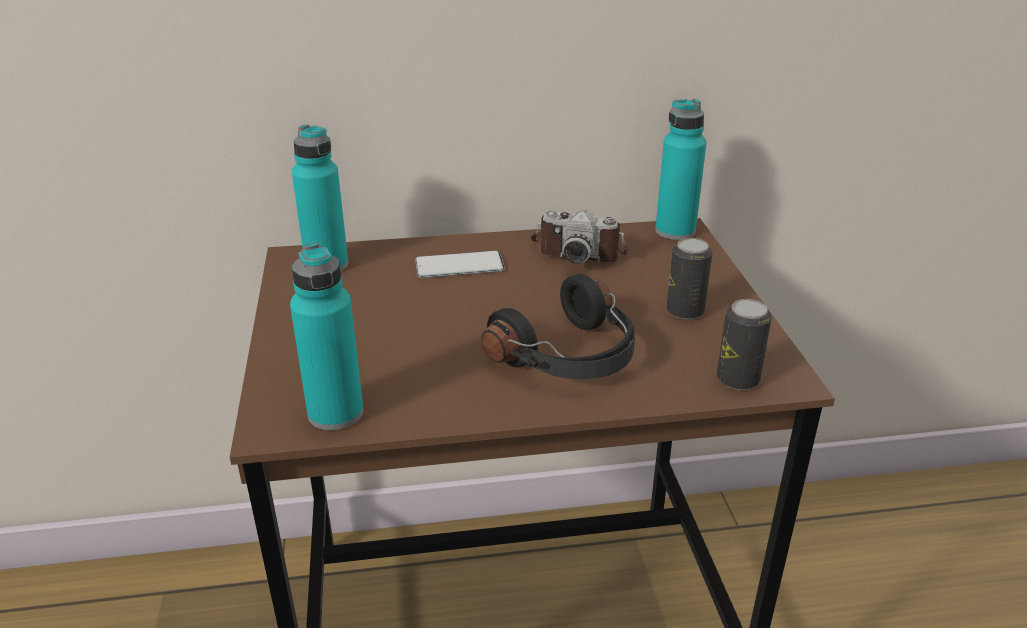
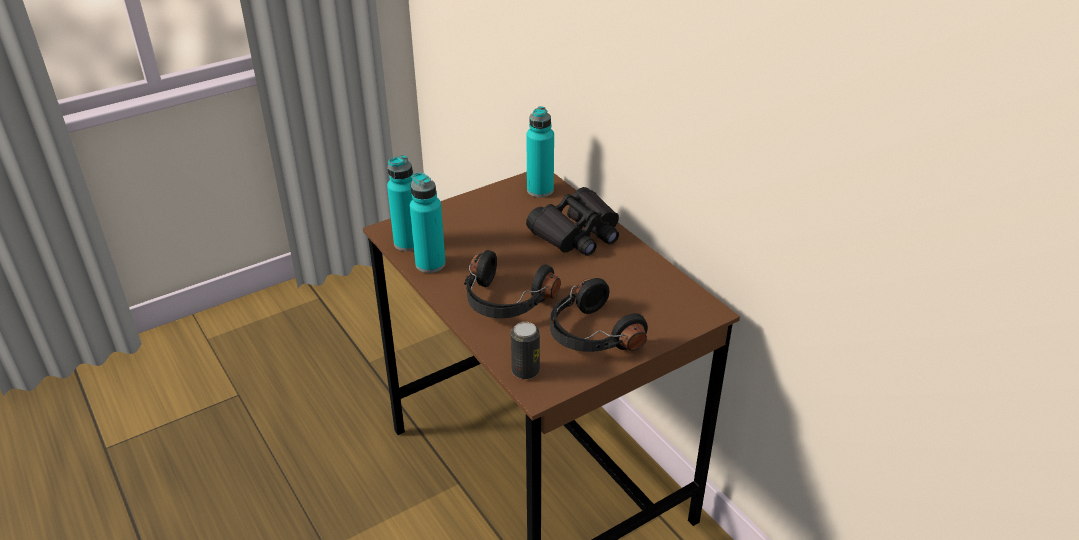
camera: 65 degrees right, 5 degrees up
(459, 265) = (577, 234): phone -> black binoculars
(579, 250) = (636, 273): camera -> none
(675, 231) = (704, 308): turquoise bottle -> turquoise bottle (430, 264)
(684, 311) = (591, 334): can -> black headphones

